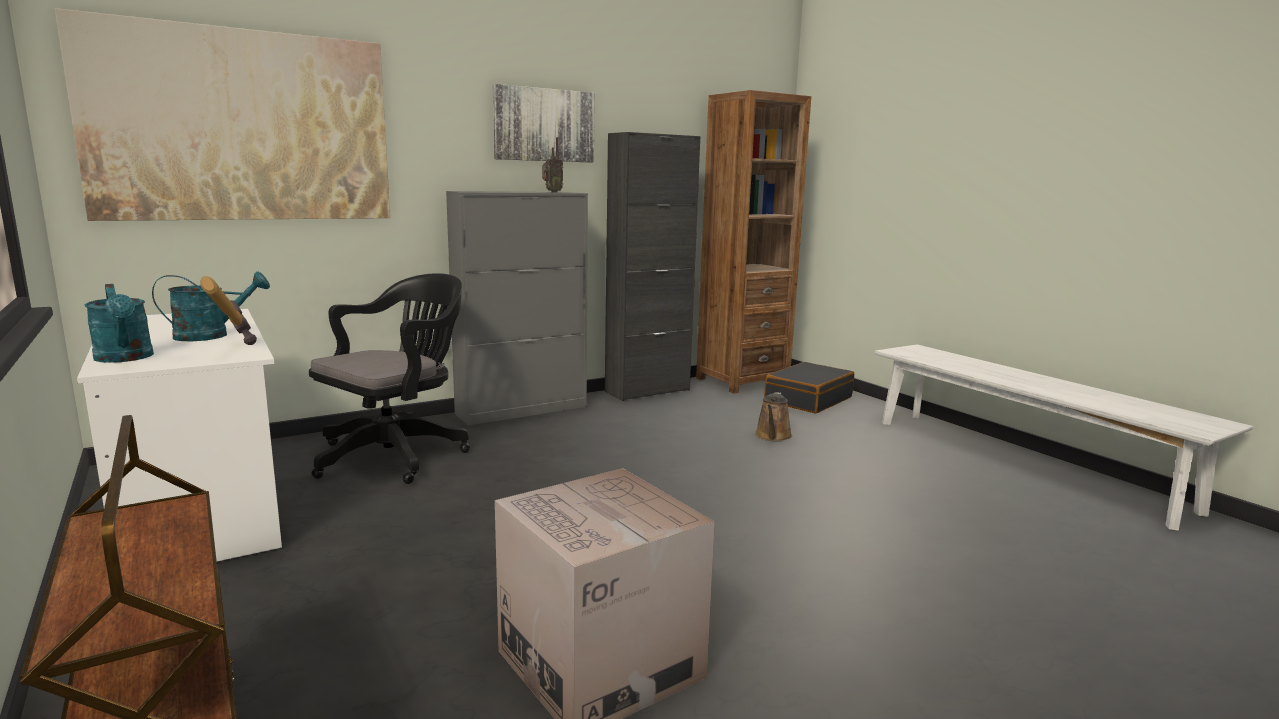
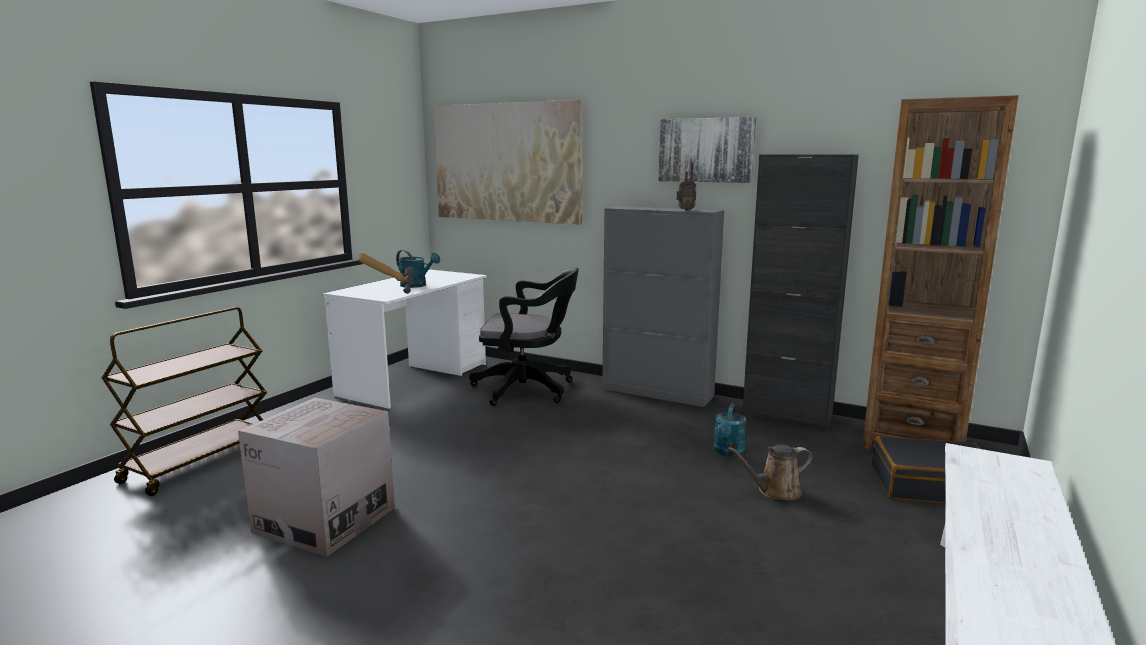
camera: 60 degrees right, 0 degrees up
(125, 358) = (359, 289): turquoise watering can -> turquoise watering can (728, 452)

